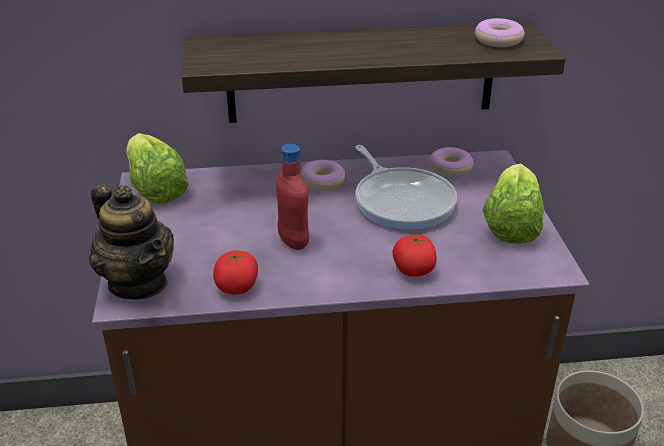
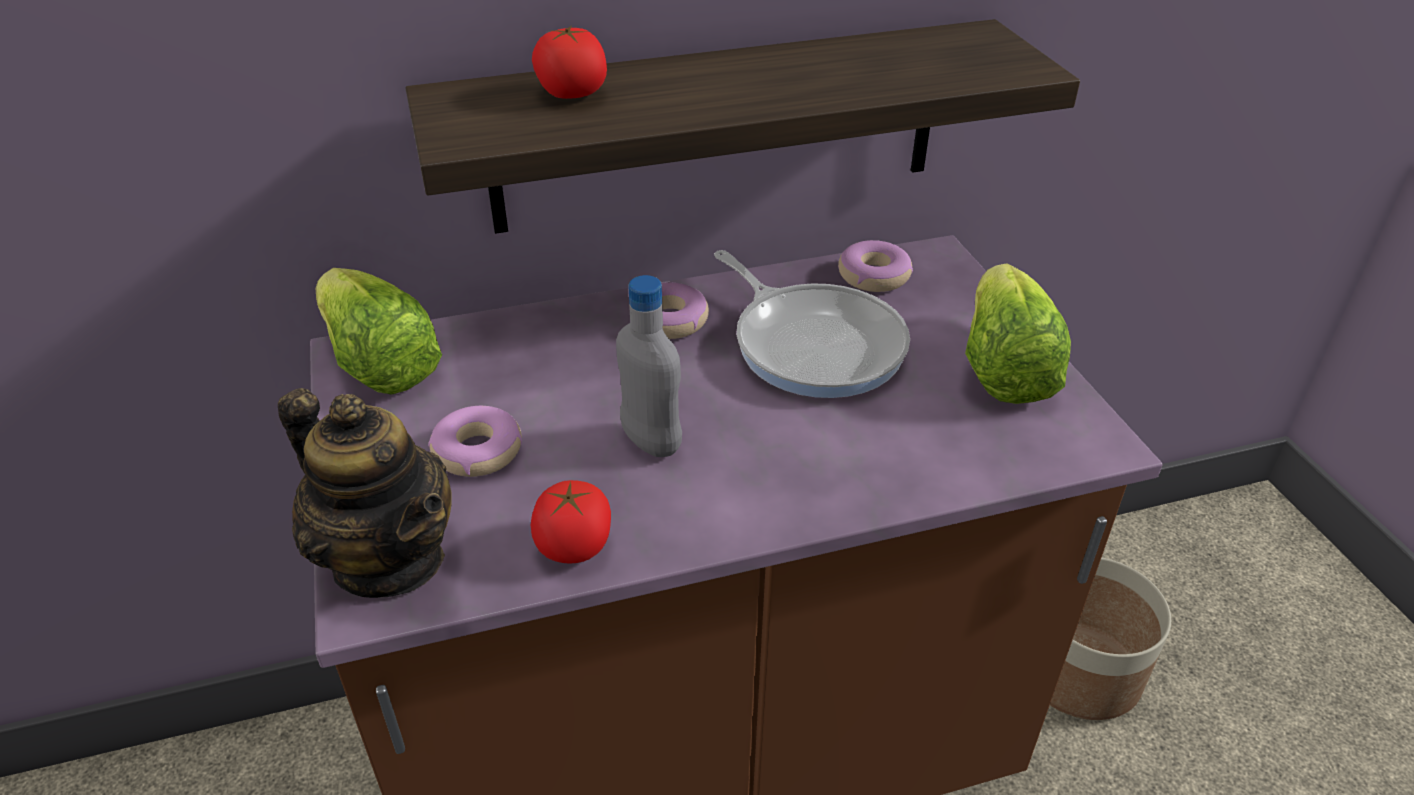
camera: 10 degrees left, 5 degrees up
(293, 241) = (651, 442): red bottle -> grey bottle
(413, 270) = (872, 474): tomato -> tomato (572, 94)
(498, 40) = (956, 55): donut -> donut (477, 451)

